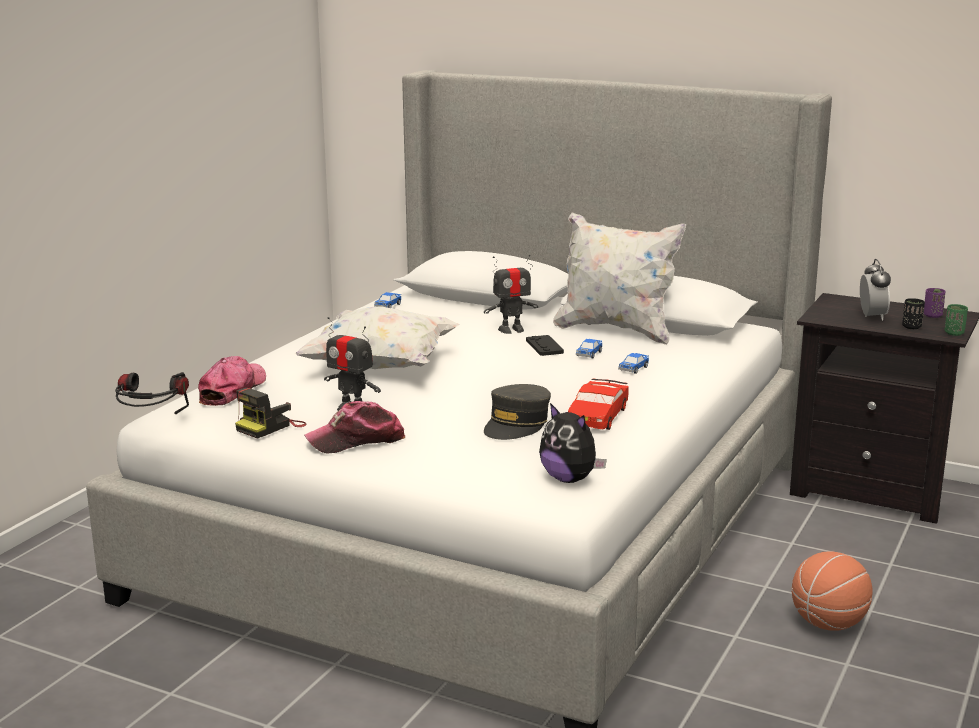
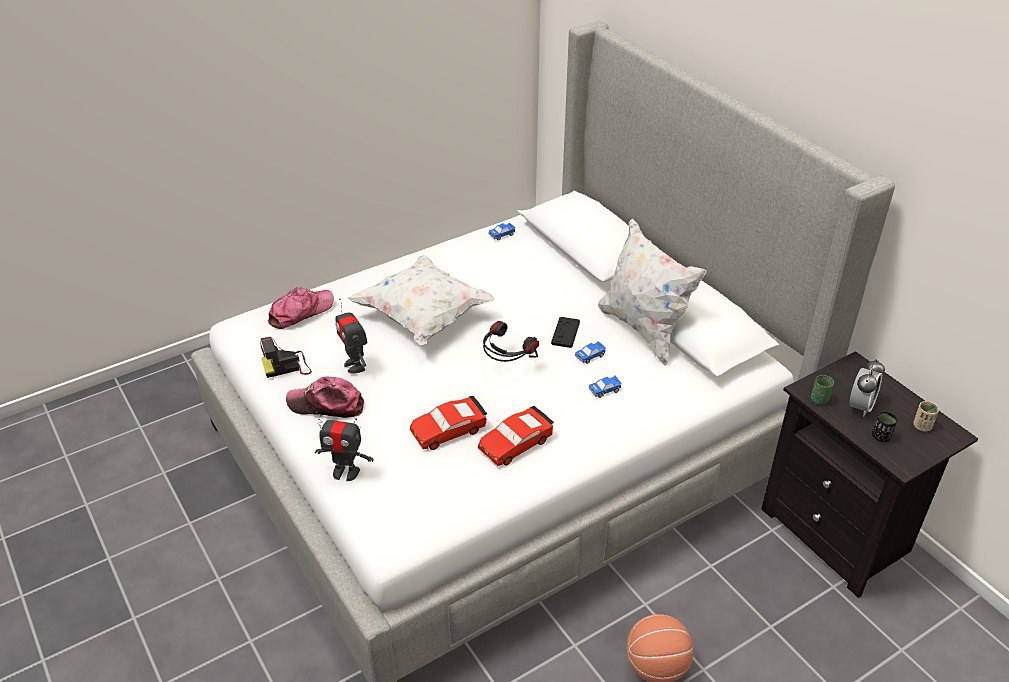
camera: 30 degrees right, 20 degrees up
(151, 424) = (224, 333): headphones -> headphones (507, 364)
(511, 330) = (562, 300): toy robot -> toy robot (345, 472)
(516, 424) = (448, 430): grey cap -> red toy car
(570, 479) = (421, 514): plush toy -> none
(932, 315) = (922, 426): purple cup -> beige cup
(954, 333) = (911, 462): green cup -> green cup (819, 400)

